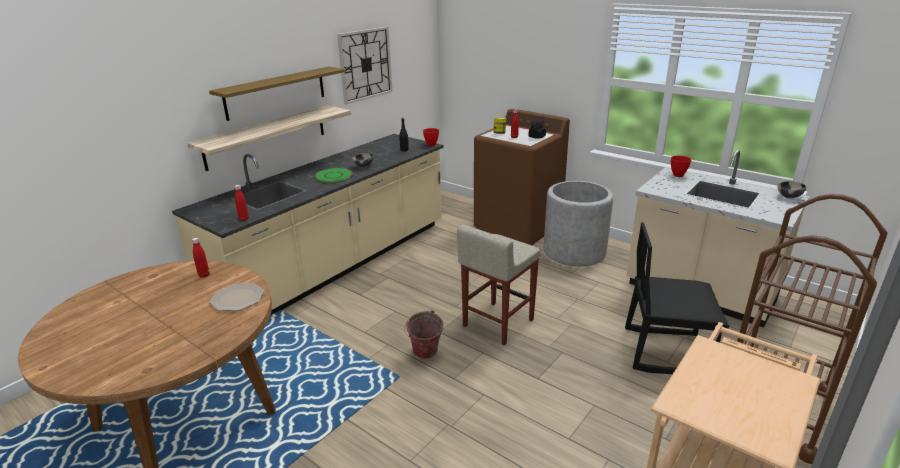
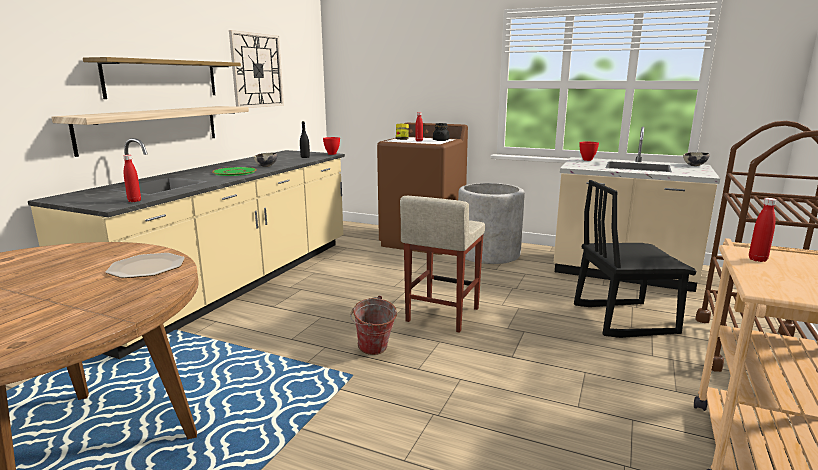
camera: 15 degrees left, 10 degrees down
(204, 275) = (88, 253): red bottle -> red bottle (757, 259)

